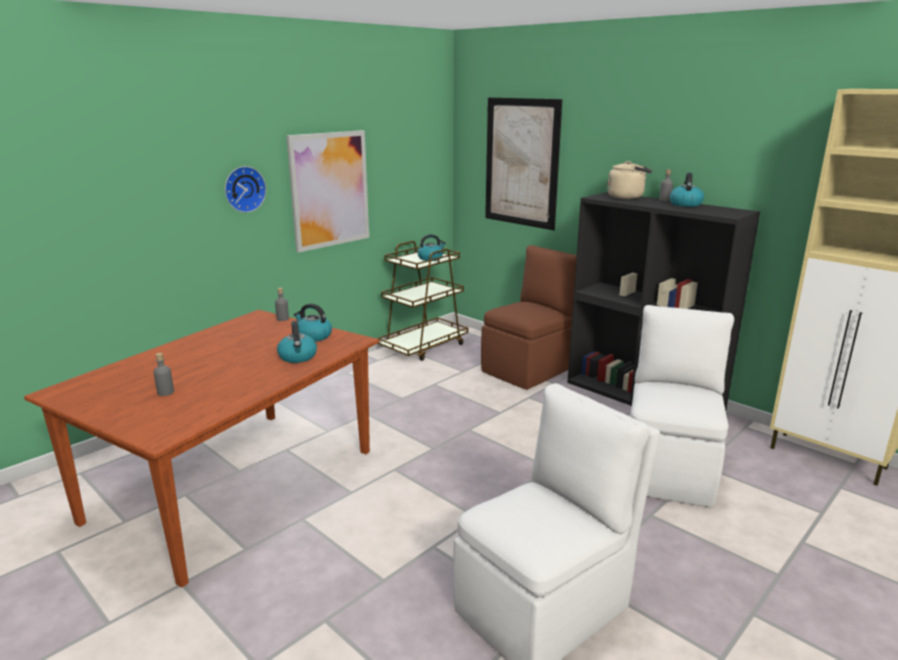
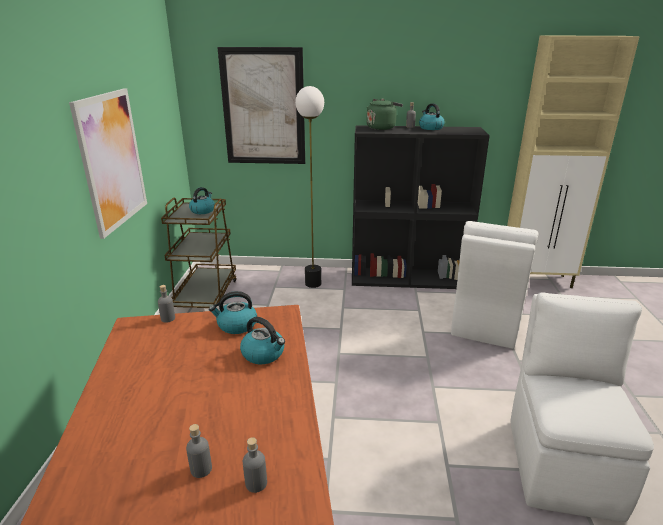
camera: 40 degrees left, 5 degrees up
(176, 410) = (256, 483): none -> grey bottle
(243, 189) = (45, 178): wall clock -> none
(530, 368) = (313, 283): brown chair -> floor lamp
(627, 197) = (382, 127): beige kettle -> green kettle
(669, 469) = (485, 323): white chair -> white chair turned 135 degrees counterclockwise

